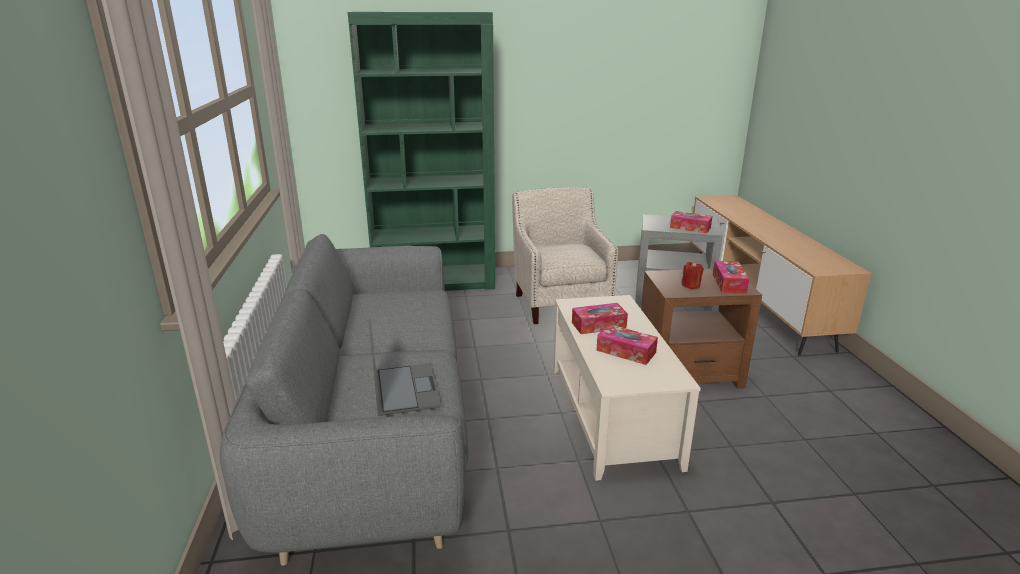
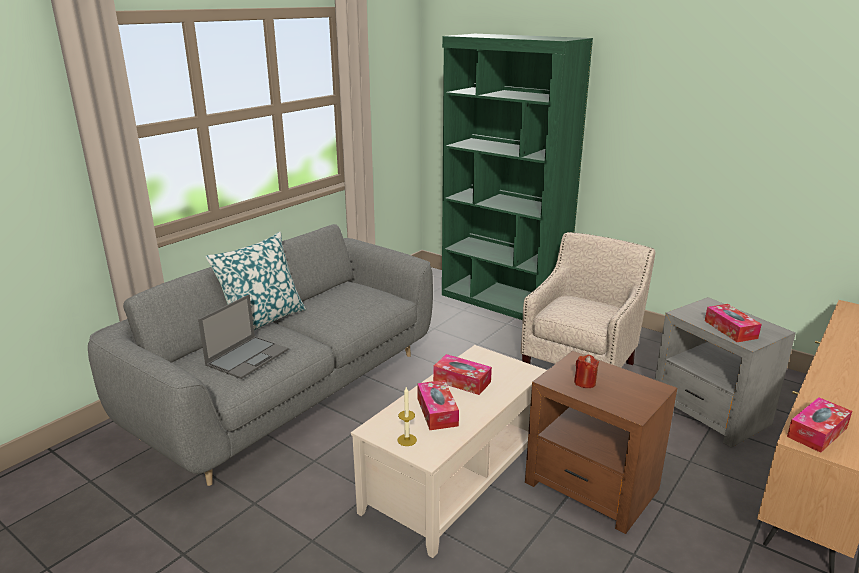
camera: 45 degrees right, 0 degrees up
(343, 356) = (262, 320): none -> pillow
(647, 378) = (407, 440): none -> candle
(729, 283) = (631, 399): tissue box -> tissue box (817, 432)

